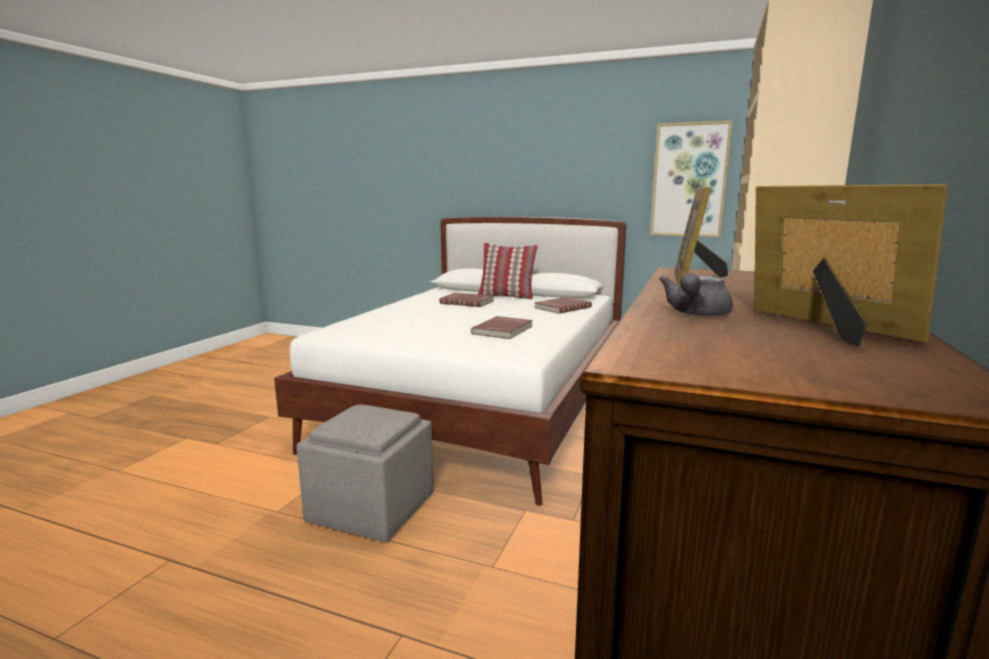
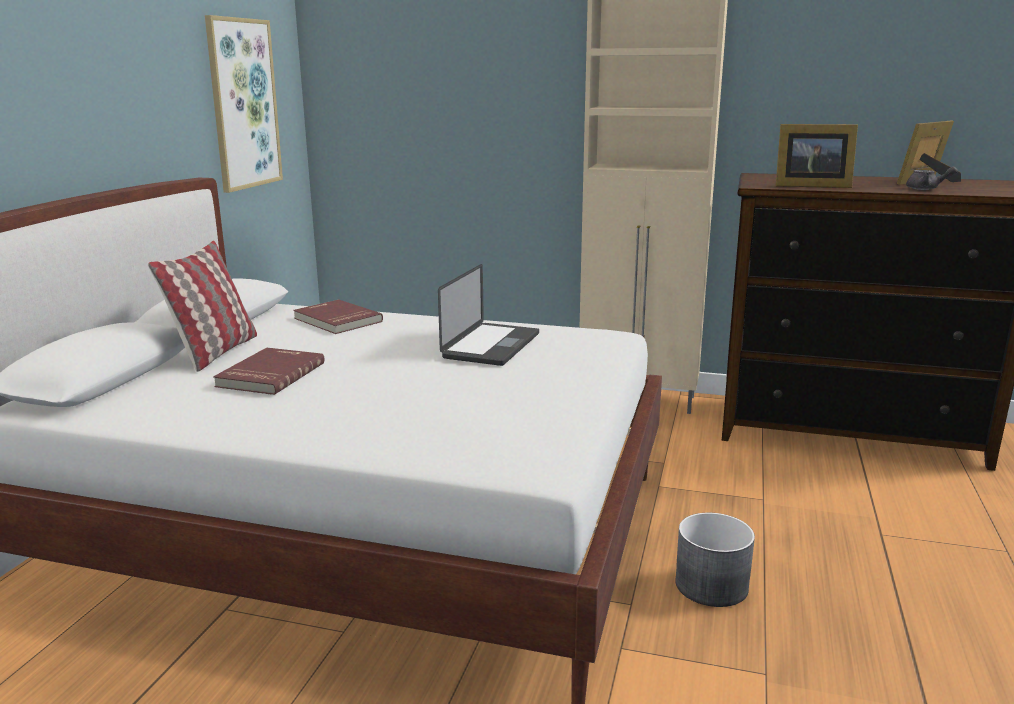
camera: 95 degrees left, 5 degrees up
(373, 509) = (711, 585): grey ottoman -> grey planter
(504, 330) = (491, 346): red book -> laptop

